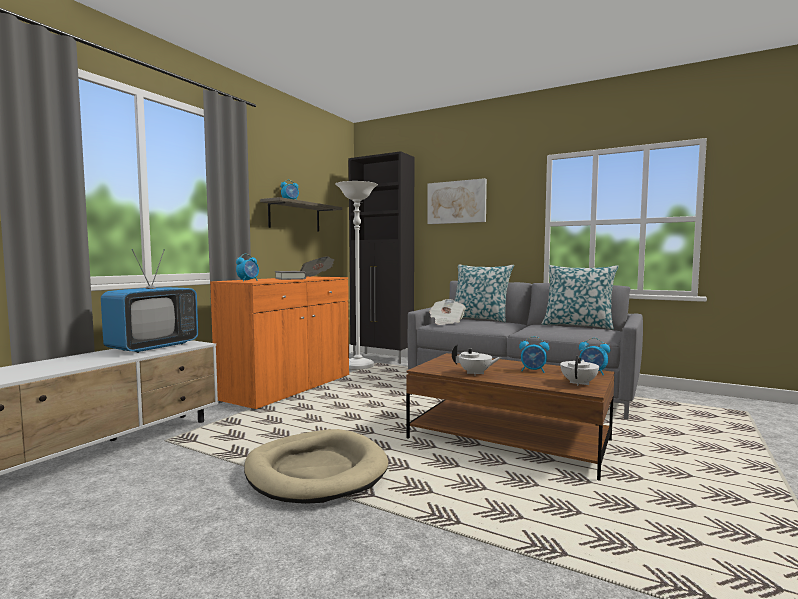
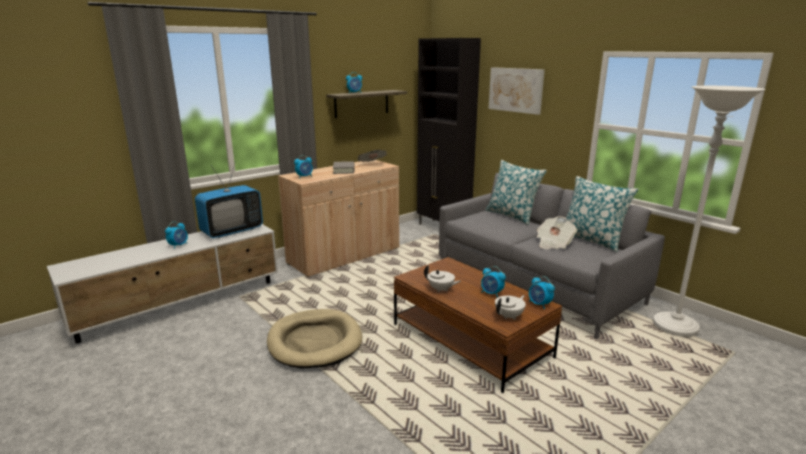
camera: 20 degrees right, 15 degrees up
(75, 362) = (179, 245): none -> alarm clock
(288, 388) = (344, 256): orange cabinet -> beige cabinet
(358, 366) = (415, 237): white floor lamp -> white floor lamp (675, 326)
(446, 322) = (474, 218): newspaper -> newspaper (553, 243)

